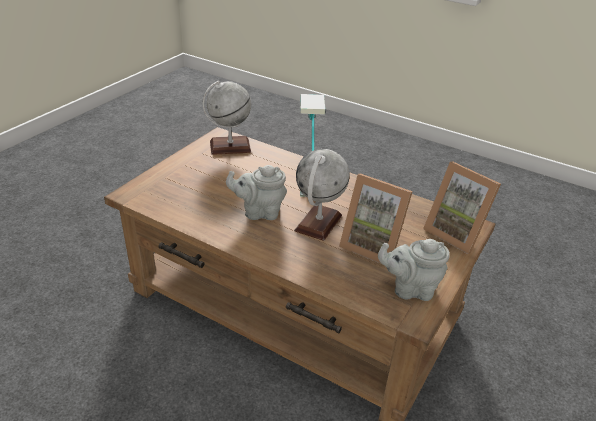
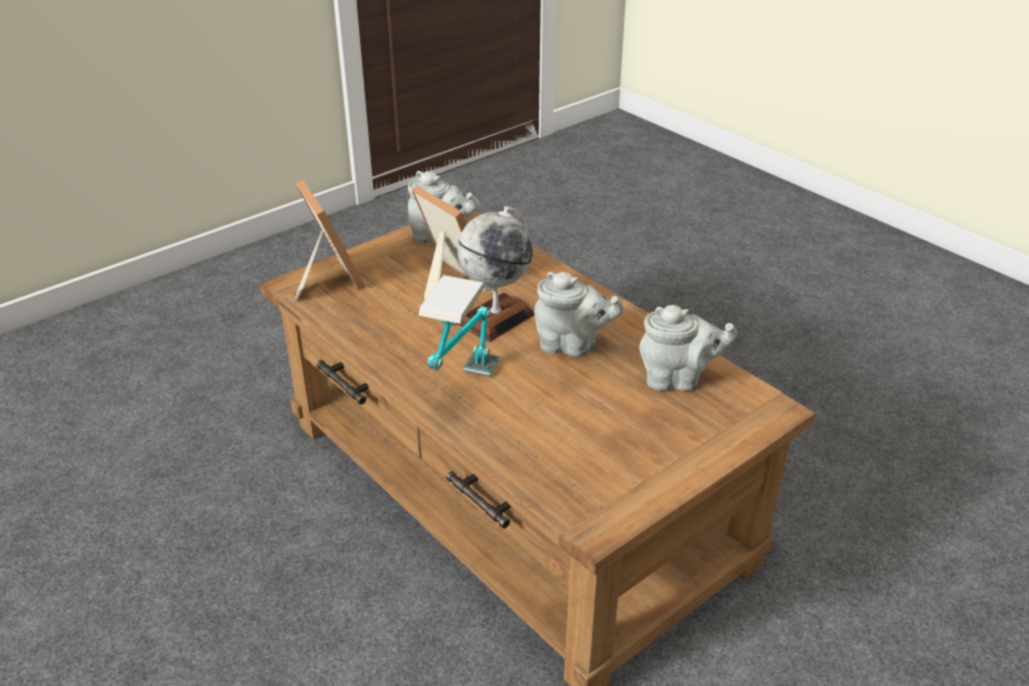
camera: 160 degrees left, 0 degrees up
(187, 202) = (678, 379): none -> grey teapot
(230, 147) = (582, 488): globe -> none

